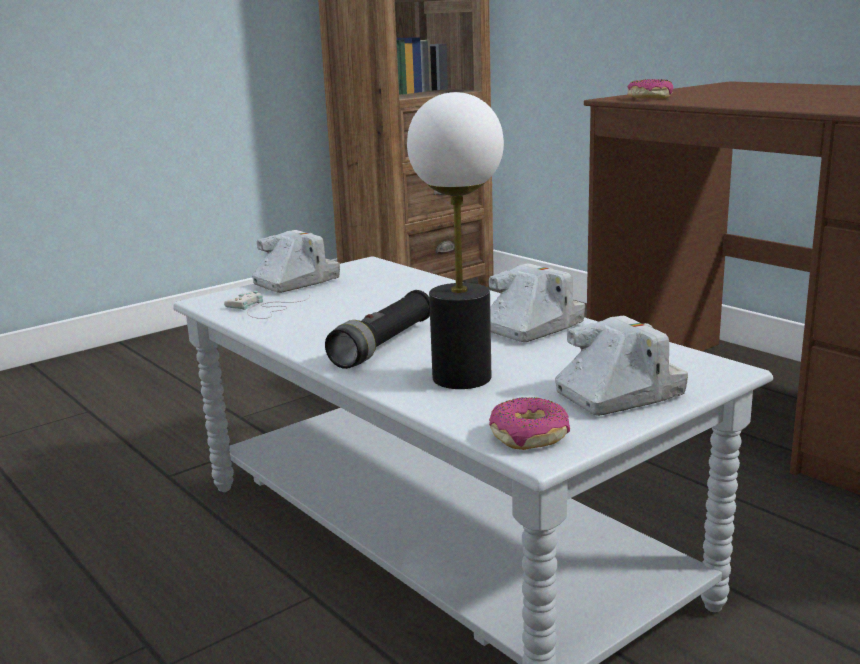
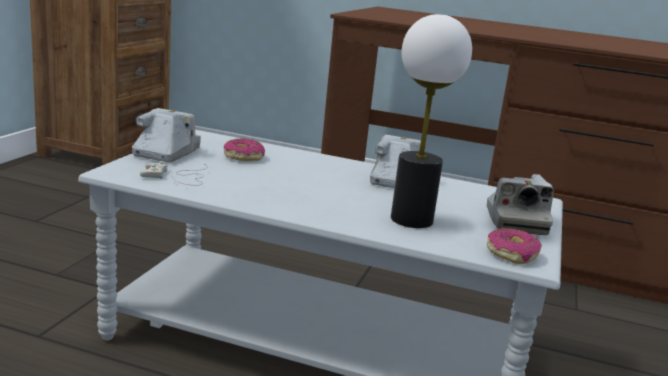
camera: 35 degrees left, 0 degrees up
(383, 345) = (321, 200): black flashlight -> none
(619, 394) = (515, 221): camera -> camera turned 150 degrees clockwise
(649, 98) = (373, 16): donut -> donut (243, 157)

